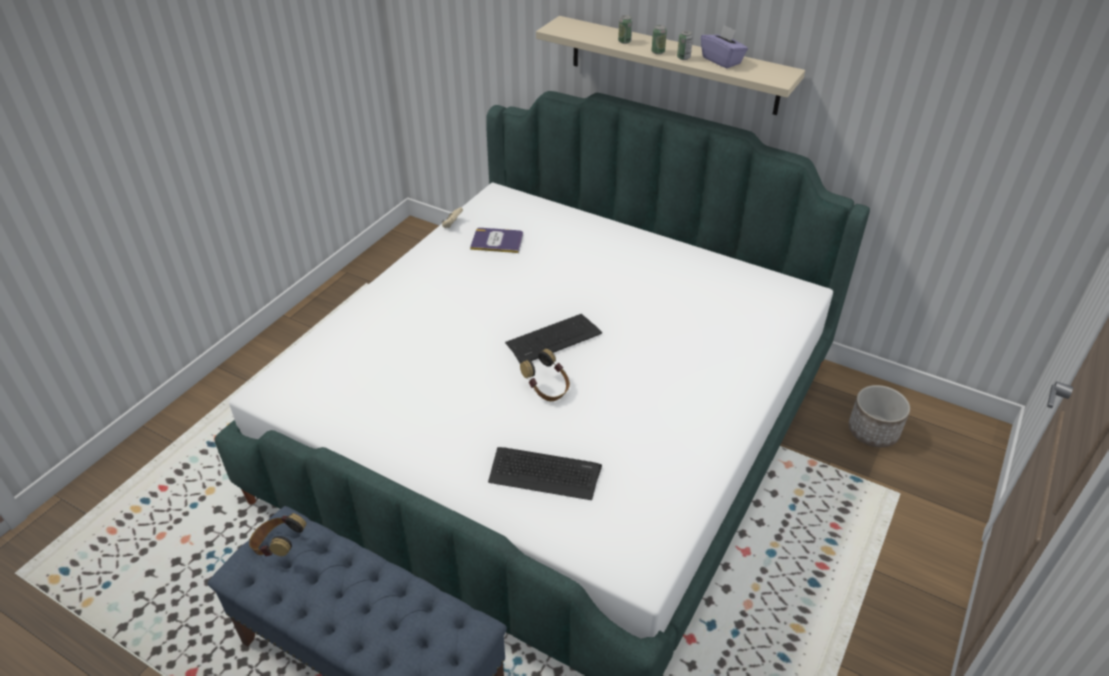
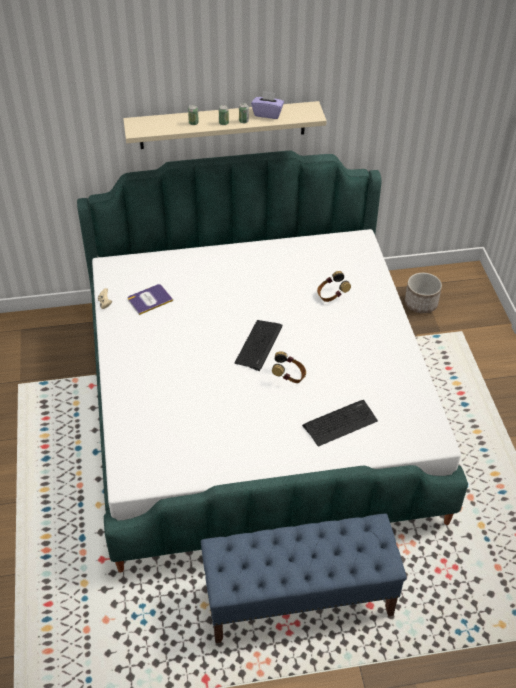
camera: 40 degrees left, 5 degrees up
(279, 547) = (232, 560): headphones -> headphones (331, 295)

